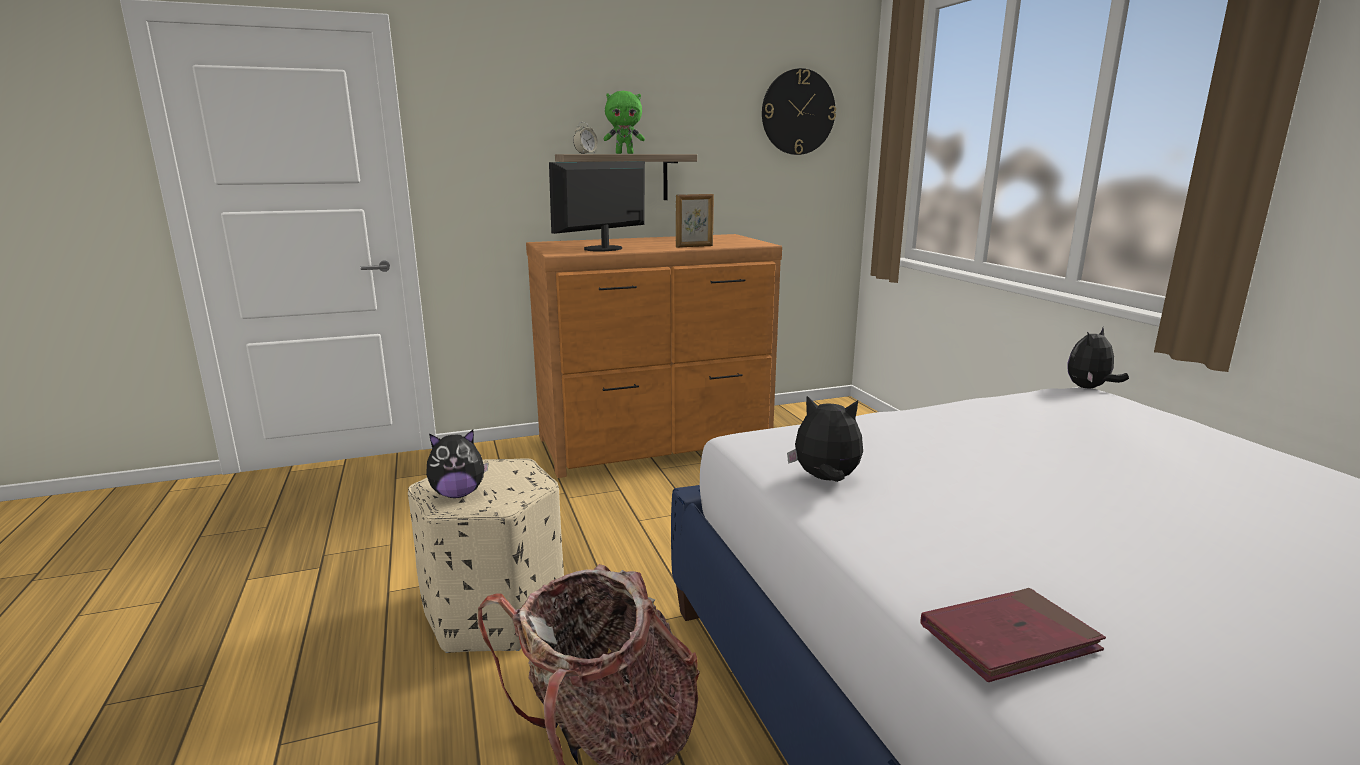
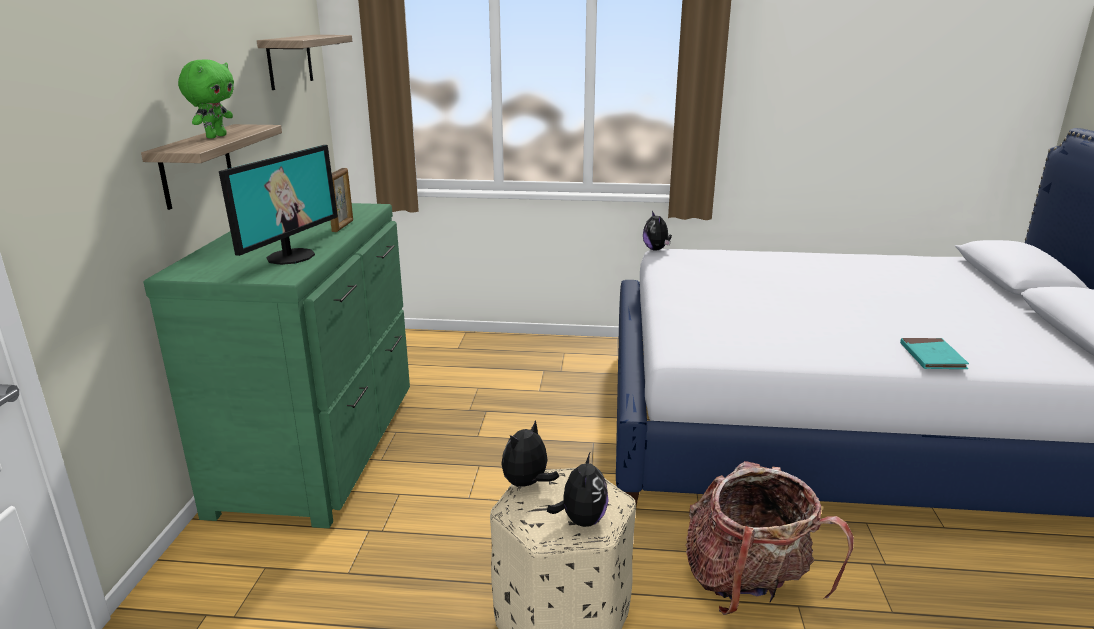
camera: 65 degrees left, 5 degrees up
(585, 153) = (199, 146): alarm clock -> none
(603, 249) = (290, 256): monitor -> monitor turned 135 degrees counterclockwise
(656, 443) = (322, 446): brown dresser -> green dresser
(798, 112) = (290, 61): wall clock -> shelf
(825, 479) = (761, 347): plush toy -> plush toy (527, 484)
(1009, 639) = (932, 357): red book -> turquoise book

